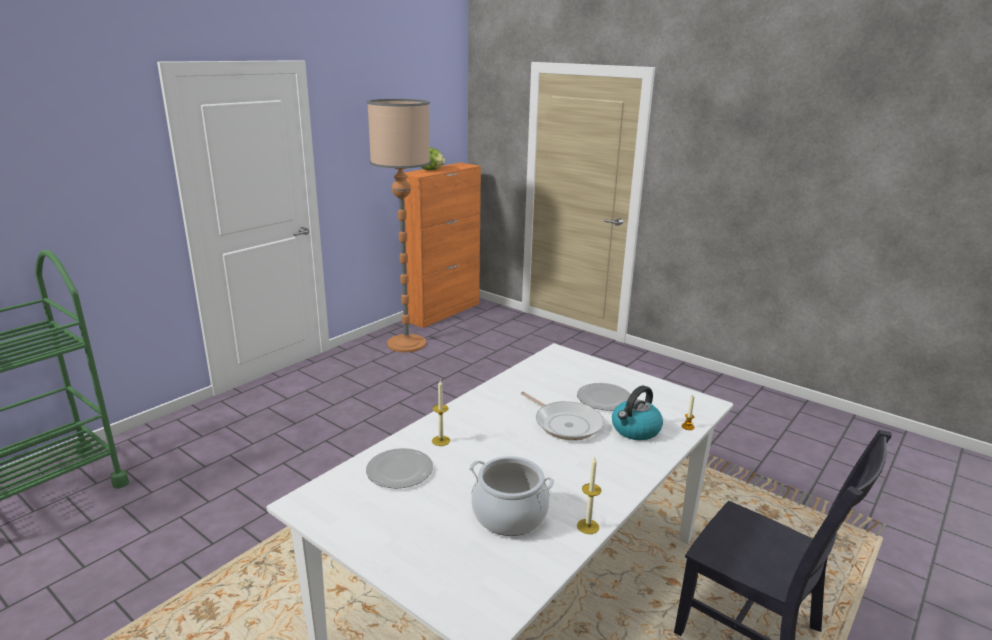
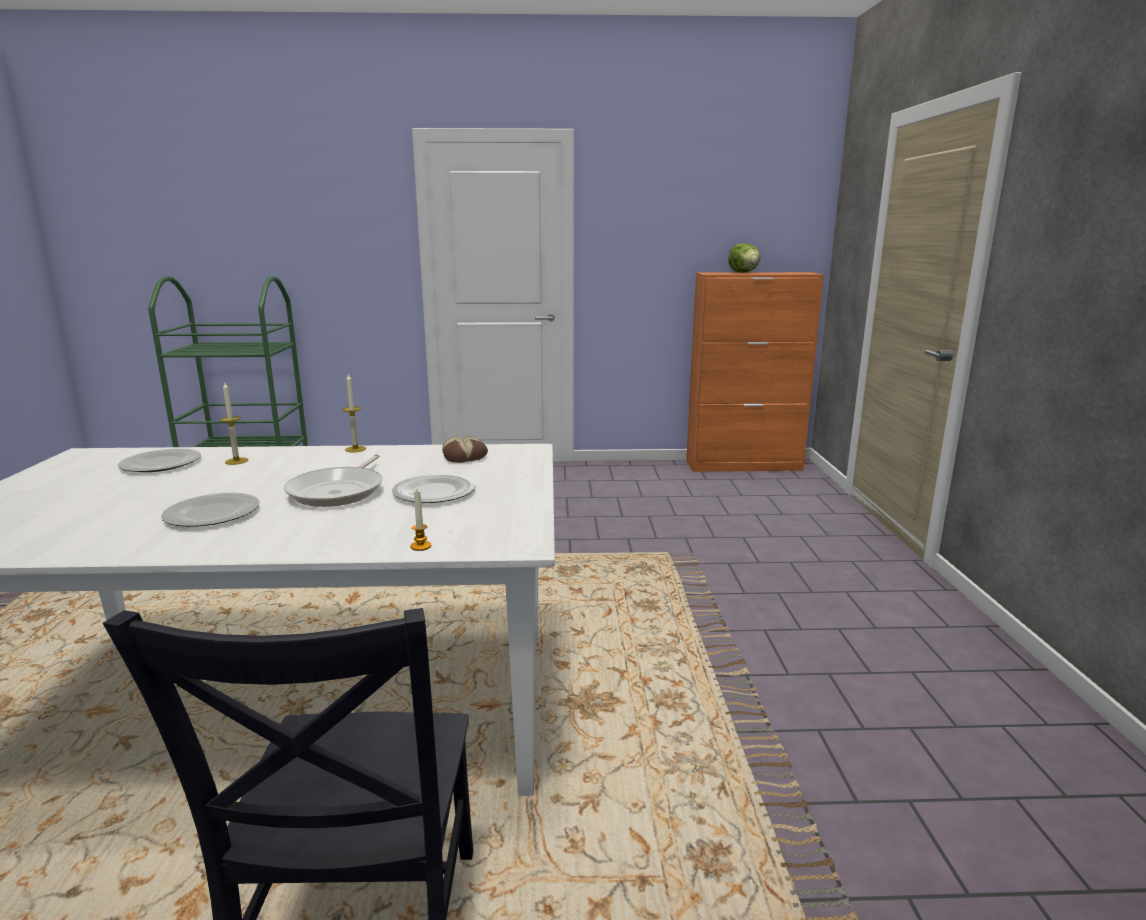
camera: 50 degrees right, 5 degrees down
(406, 343) = (648, 478): floor lamp -> none
(509, 515) = (98, 516): cooking pot -> none
(546, 371) = (465, 456): none -> bread
(558, 473) = (211, 513): none -> plate
(588, 526) = (93, 551): candle -> candle (355, 449)
(635, 430) = (368, 523): kettle -> none

